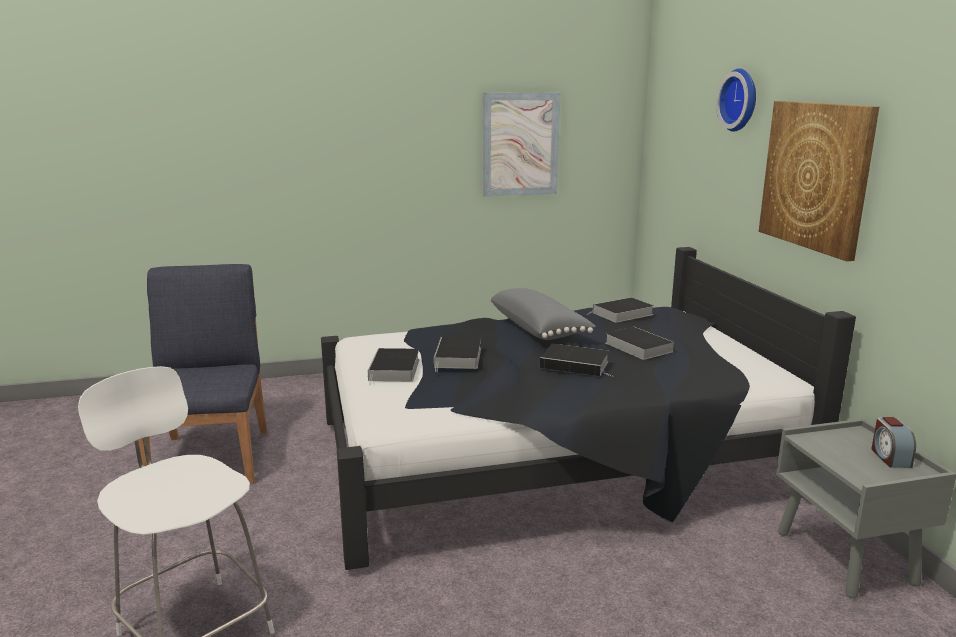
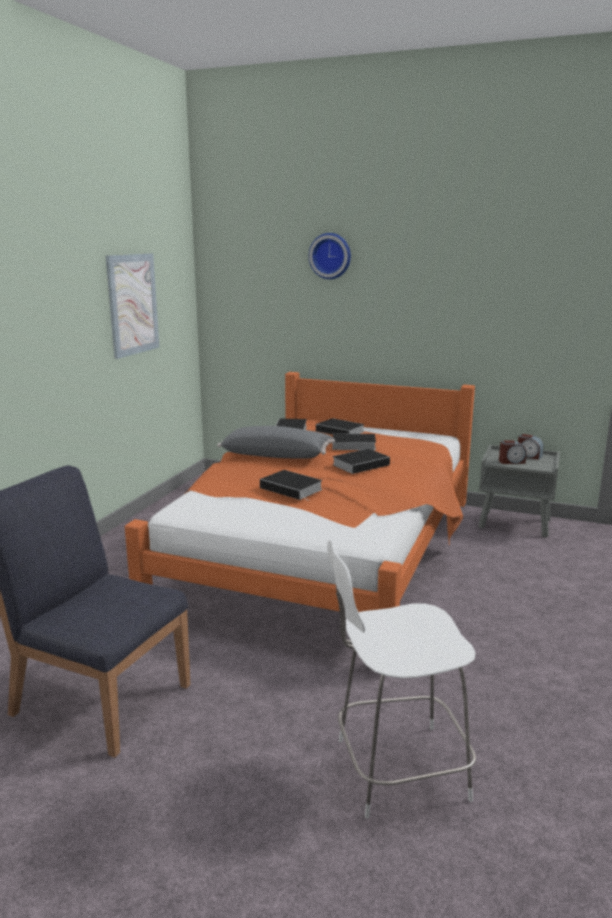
camera: 55 degrees left, 0 degrees up
(394, 370) = (275, 513): book -> book (341, 431)
(549, 459) = (325, 553): black bed -> orange bed
(816, 176) = (419, 304): picture -> none
(834, 450) = (511, 462): none -> alarm clock

